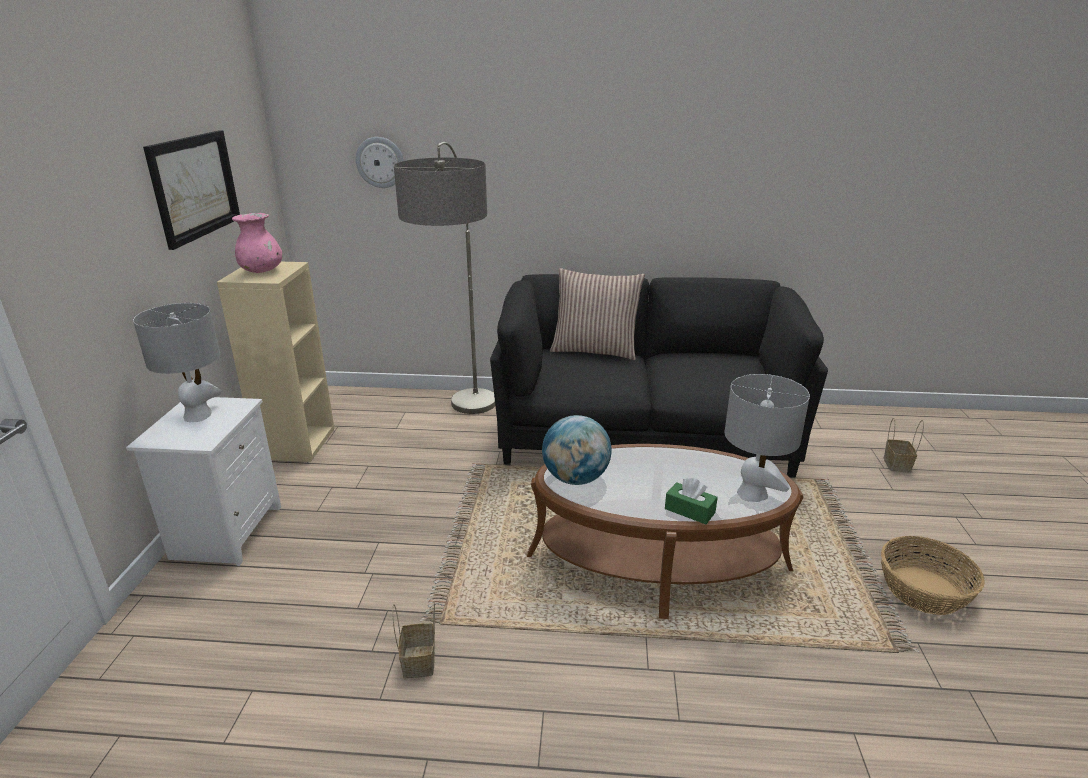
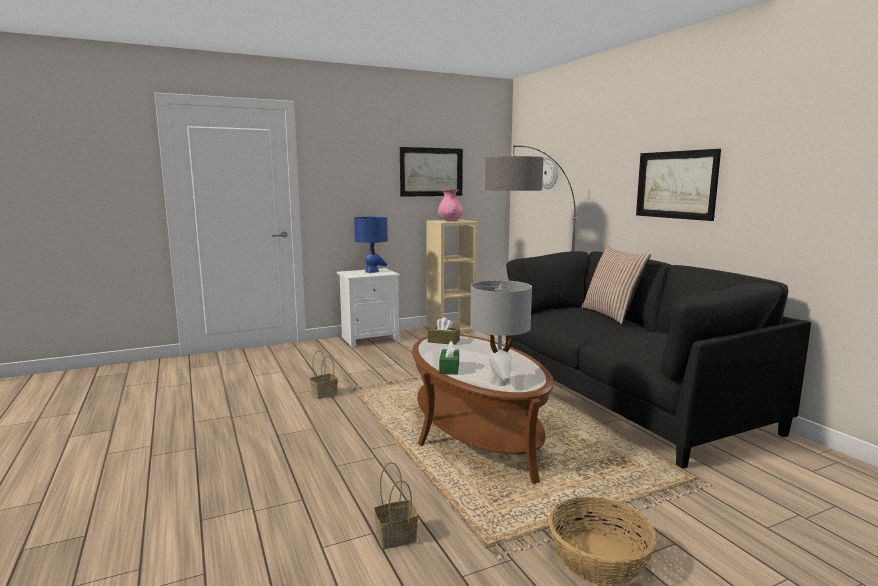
camera: 60 degrees right, 15 degrees down
(198, 415) = (372, 271): grey table lamp -> blue table lamp
(575, 479) = (443, 341): globe -> brown tissue box
(623, 183) = (676, 185): none -> picture
(896, 464) = (832, 526): basket -> basket (397, 536)

